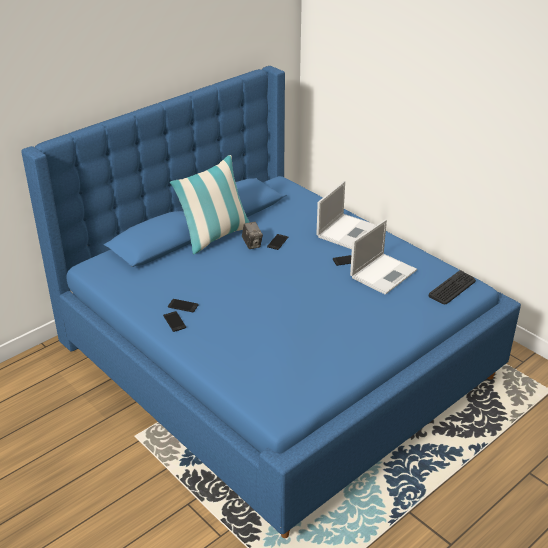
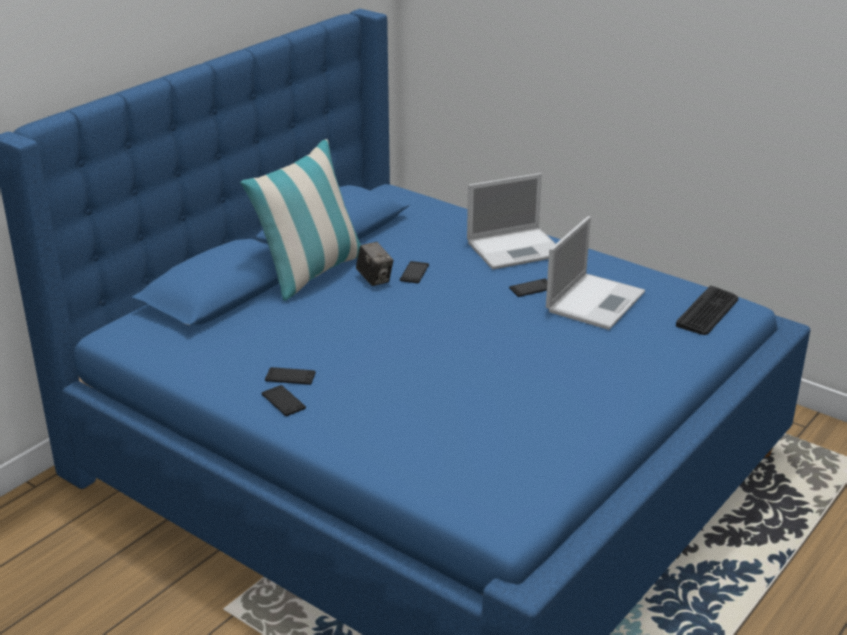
camera: 10 degrees left, 5 degrees down
(346, 231) = (517, 248): laptop -> laptop turned 45 degrees clockwise

